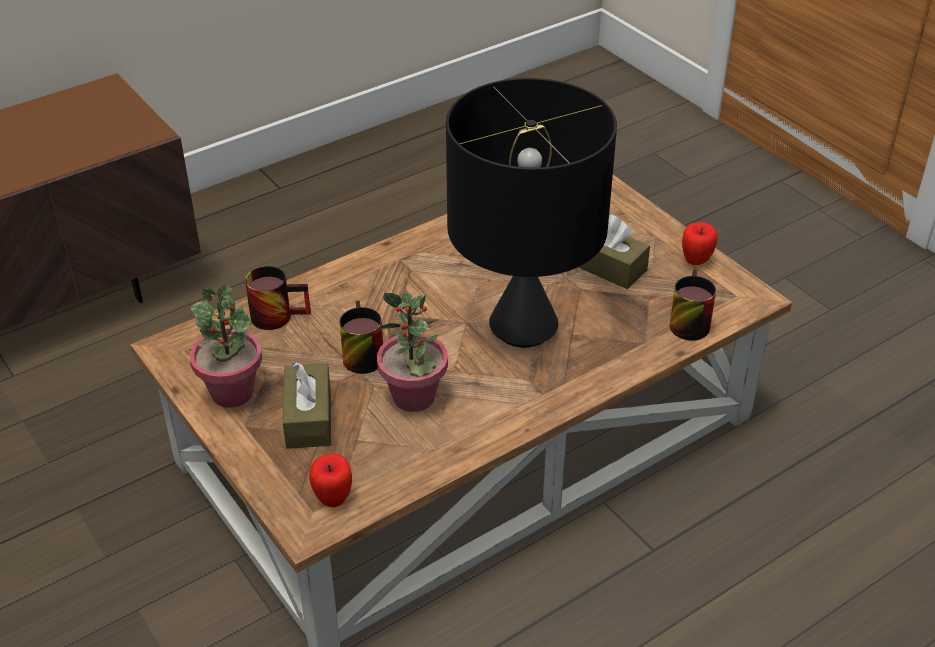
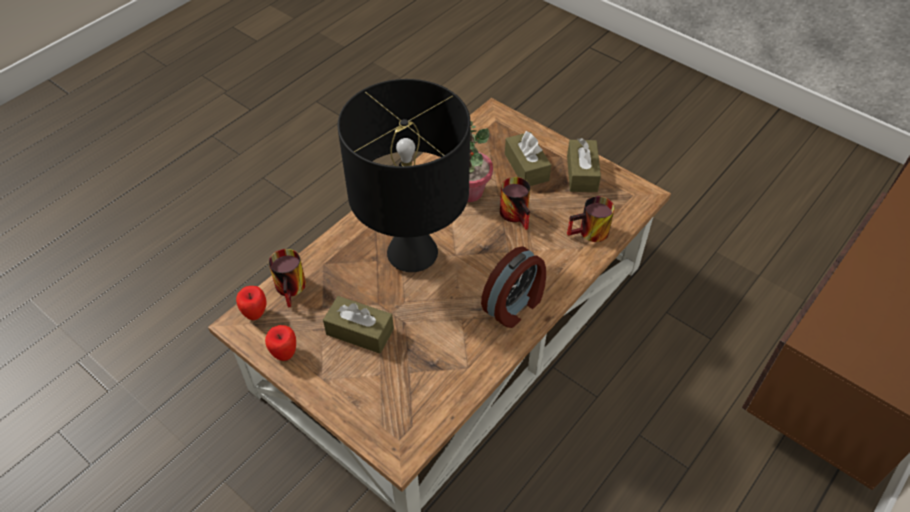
camera: 165 degrees right, 10 degrees up
(232, 392) = (582, 173): potted plant -> brown tissue box
(333, 499) = (488, 128): apple -> apple (255, 314)
(417, 260) = (515, 305): none -> alarm clock

